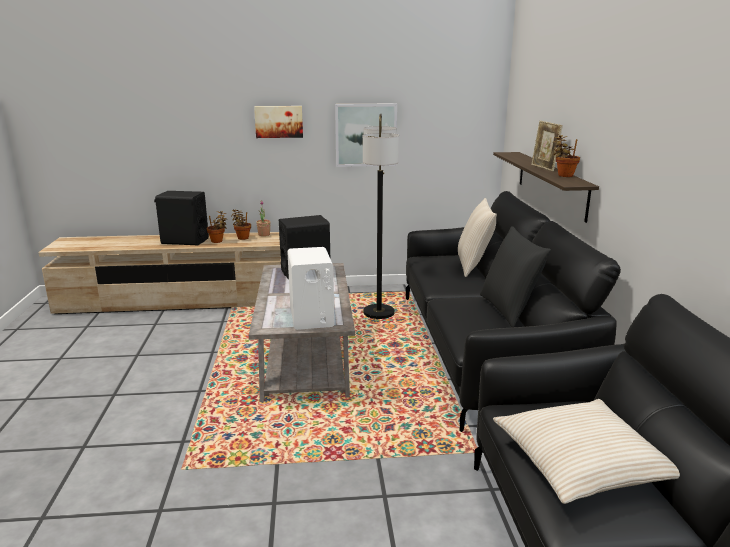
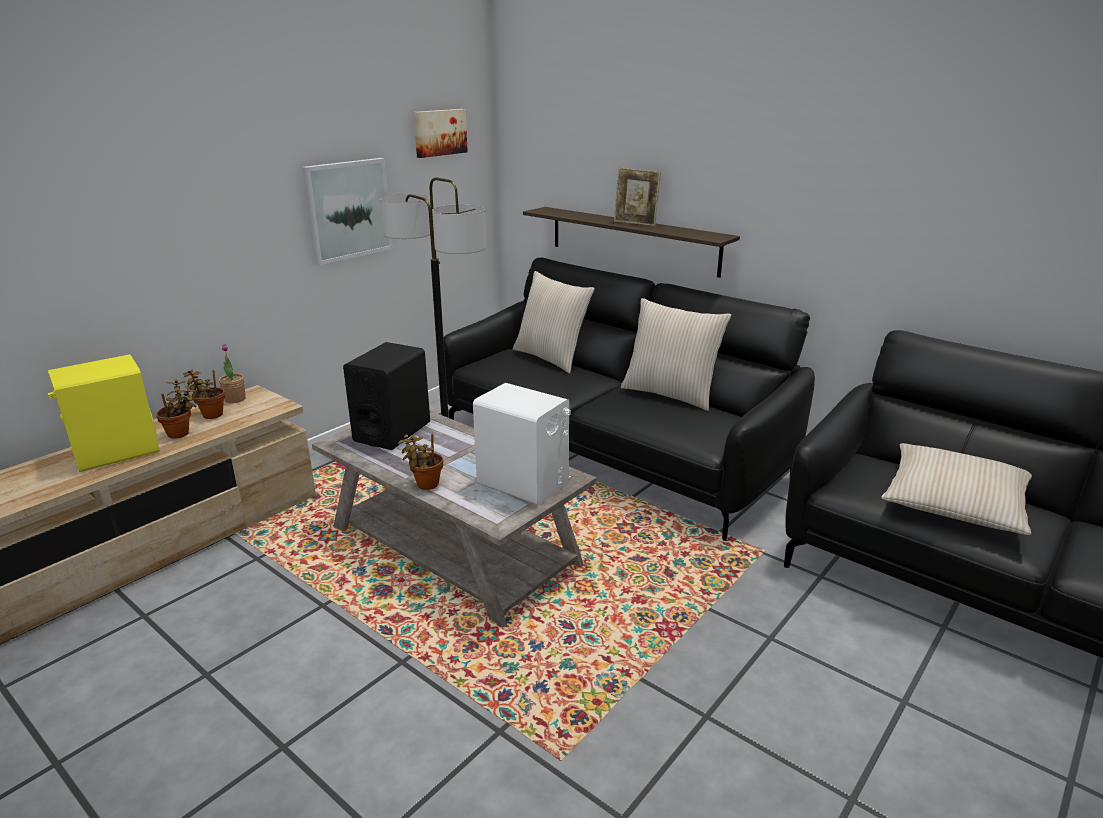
camera: 45 degrees left, 5 degrees up
(184, 241) = (115, 452): black speaker -> yellow speaker
(279, 121) = (222, 206): picture -> picture (439, 132)
(509, 310) = (670, 394): black pillow -> beige pillow
(563, 175) = (679, 229): potted plant -> potted plant (425, 484)

